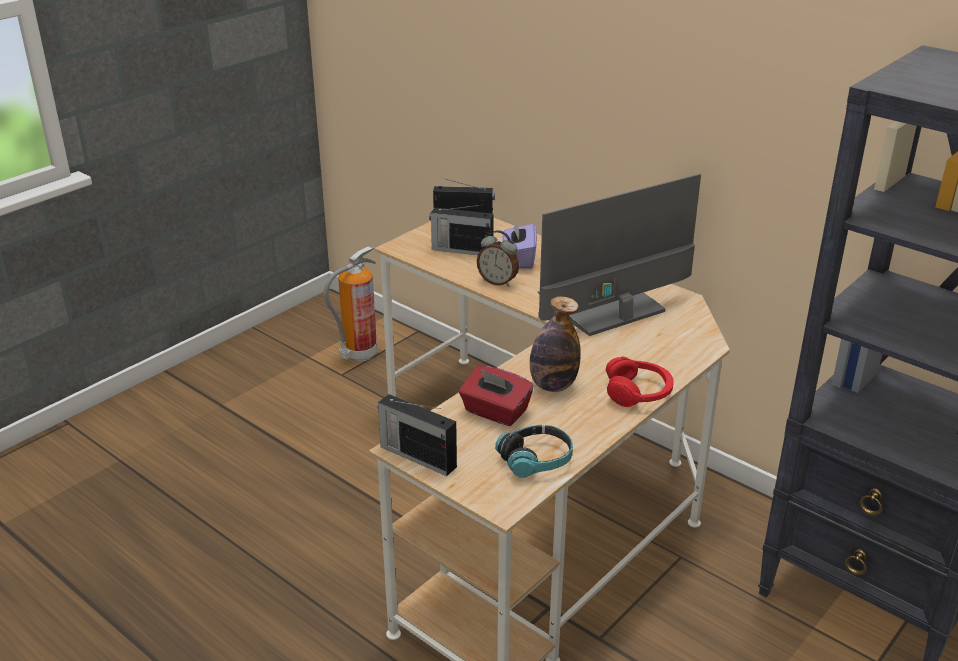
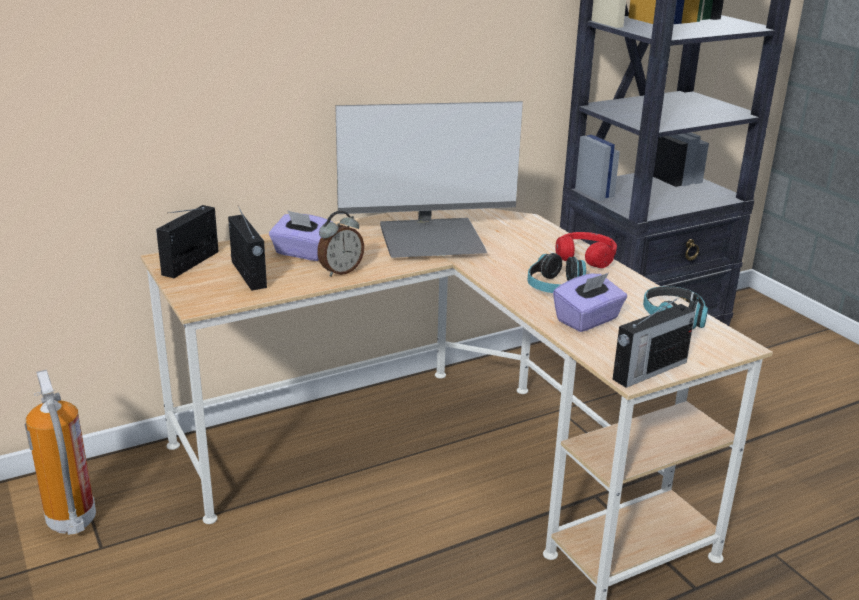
camera: 70 degrees left, 5 degrees down
(461, 250) = (248, 275): radio -> radio turned 60 degrees counterclockwise
(495, 412) = (588, 320): red tissue box -> purple tissue box
(553, 385) = (555, 287): bottle -> headphones
(602, 306) = (431, 239): monitor -> monitor turned 90 degrees counterclockwise

